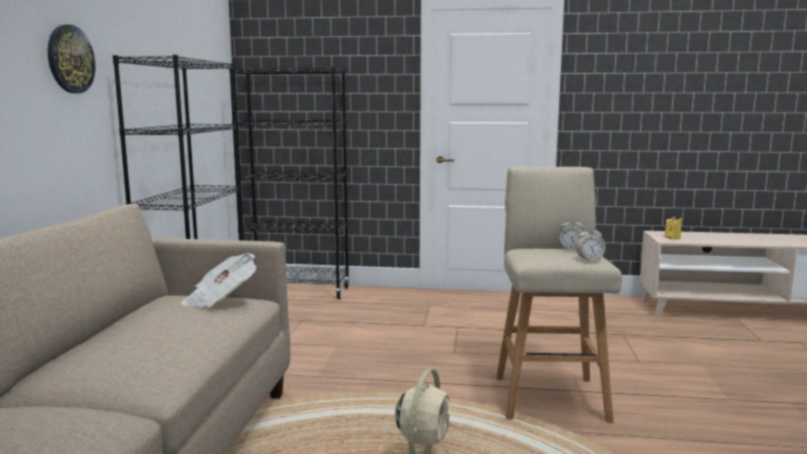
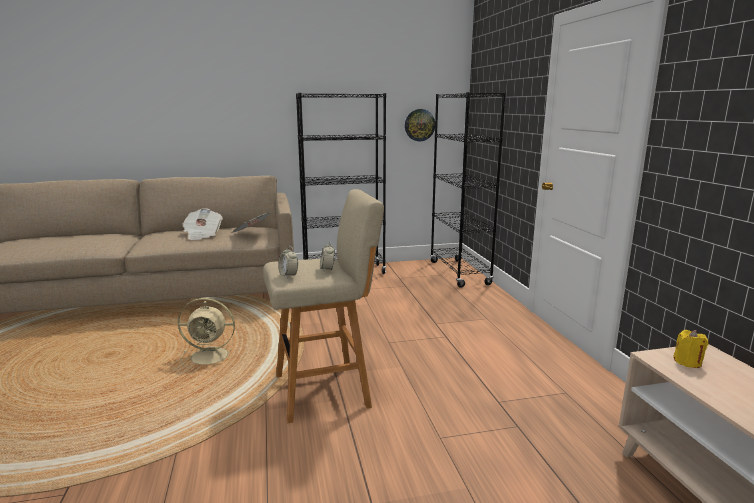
camera: 70 degrees right, 5 degrees up
(70, 59) = (267, 97): wall clock -> wall clock (419, 125)
(168, 330) = (202, 235): none -> newspaper

